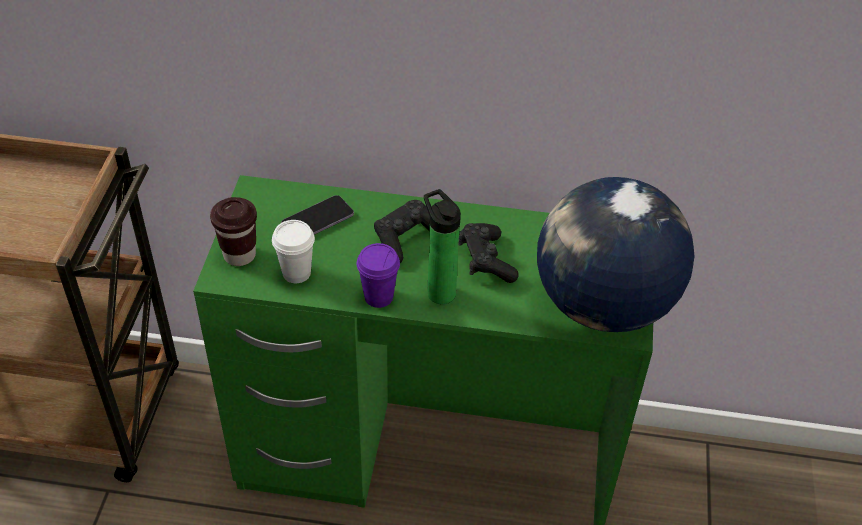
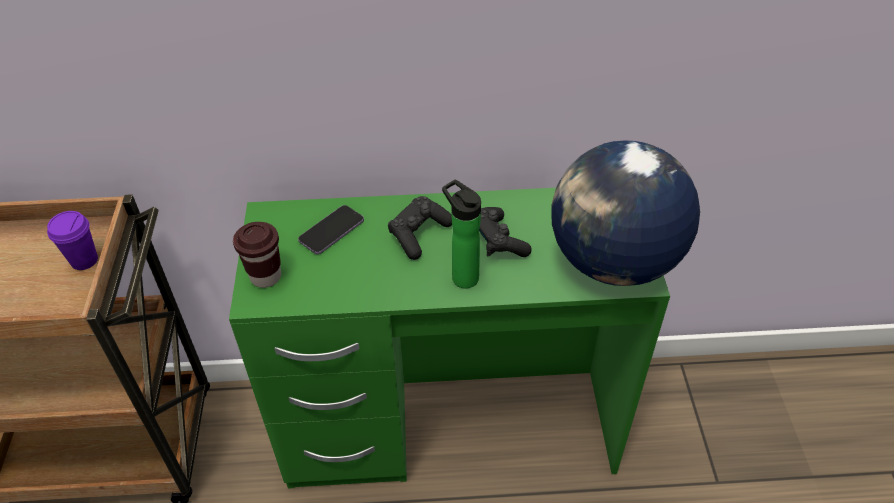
camera: 10 degrees left, 0 degrees up
(296, 273) = (324, 284): white cup -> none
(378, 297) = (408, 292): purple cup -> purple cup (84, 260)

